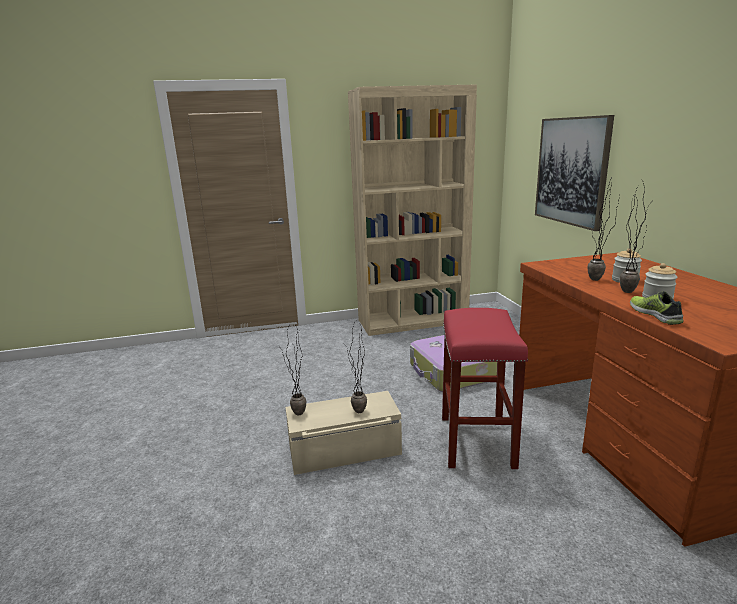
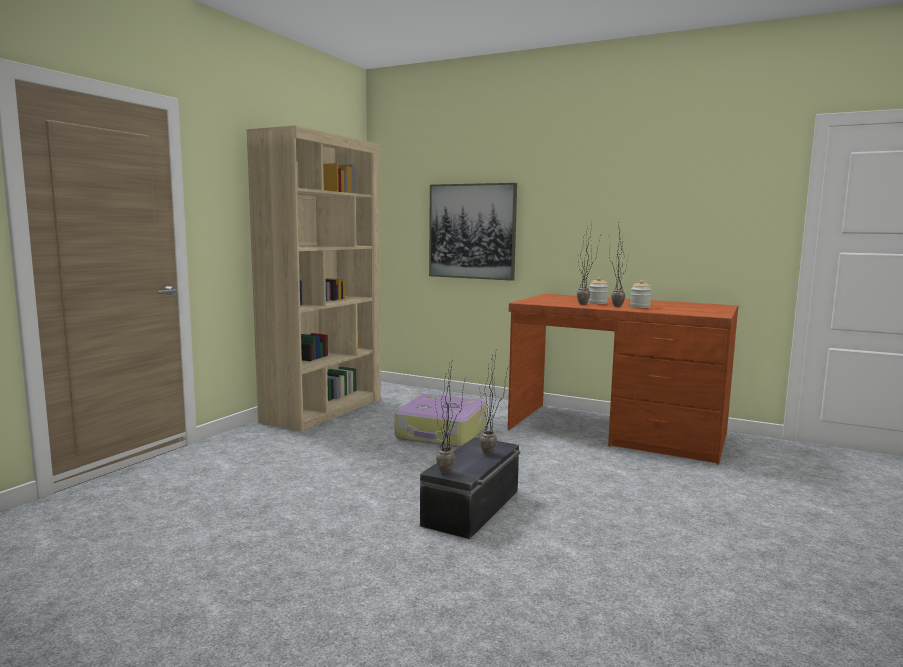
camera: 50 degrees left, 10 degrees down
(345, 451) = (473, 507): beige storage box -> black storage box
(476, 440) = (545, 464): red stool -> none
(655, 315) = (662, 311): shoe -> none

